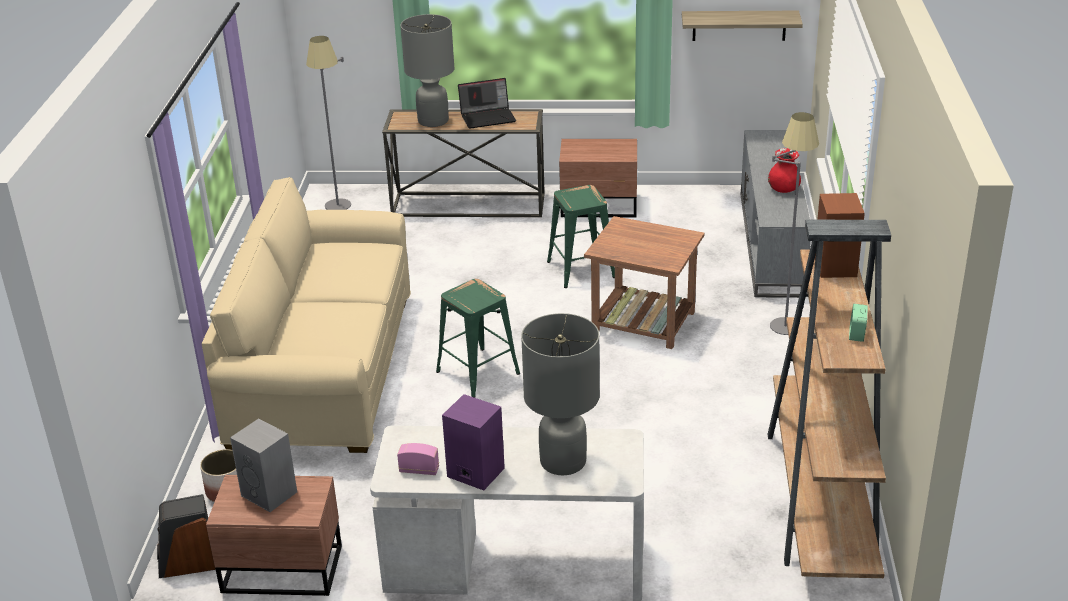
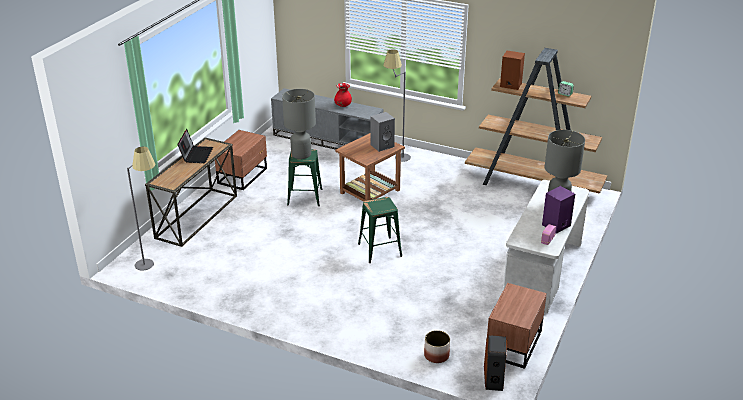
camera: 70 degrees left, 0 degrees up
(271, 494) = (513, 304): grey speaker -> grey speaker (382, 145)
(324, 369) = (338, 301): beige sofa -> none
(433, 121) = (179, 173): grey table lamp -> grey table lamp (301, 154)
(739, 25) = (253, 44): shelf -> none

